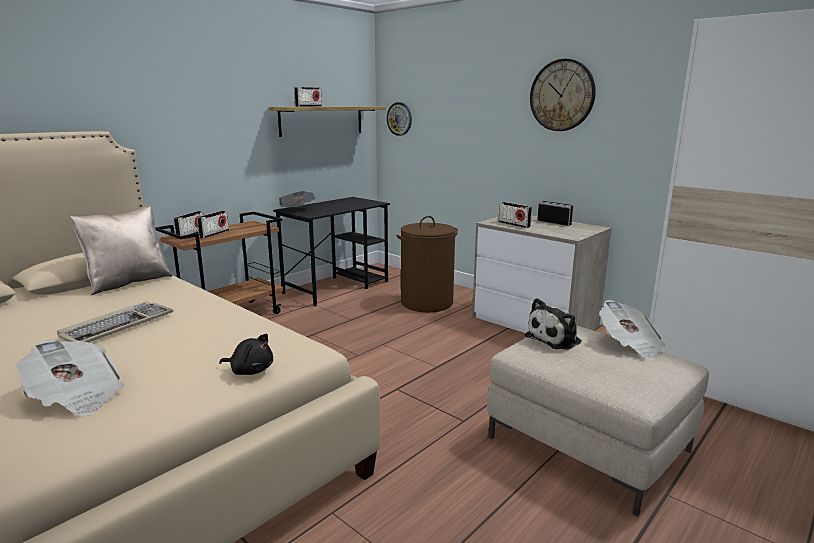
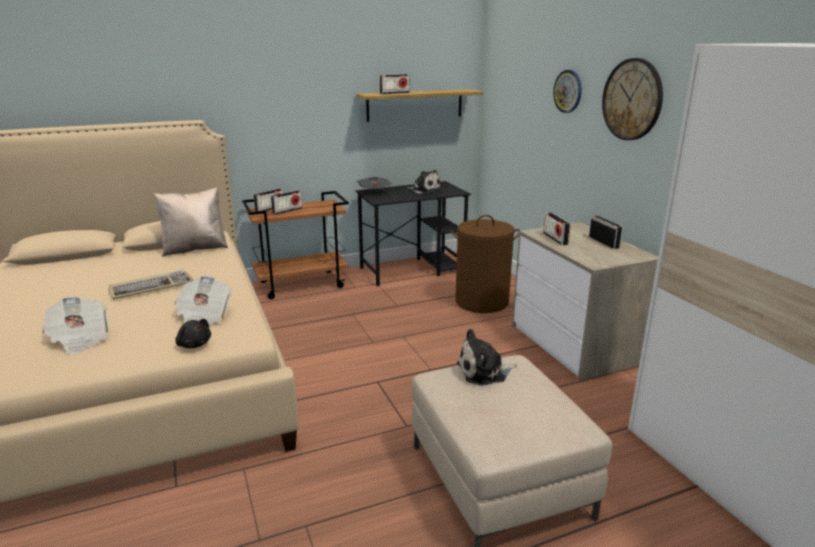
camera: 25 degrees right, 5 degrees up
(343, 204) = (424, 190): none -> plush toy
(399, 119) = (498, 104): wall clock -> wall clock (568, 91)
(630, 345) = (548, 396): newspaper -> newspaper (204, 317)

